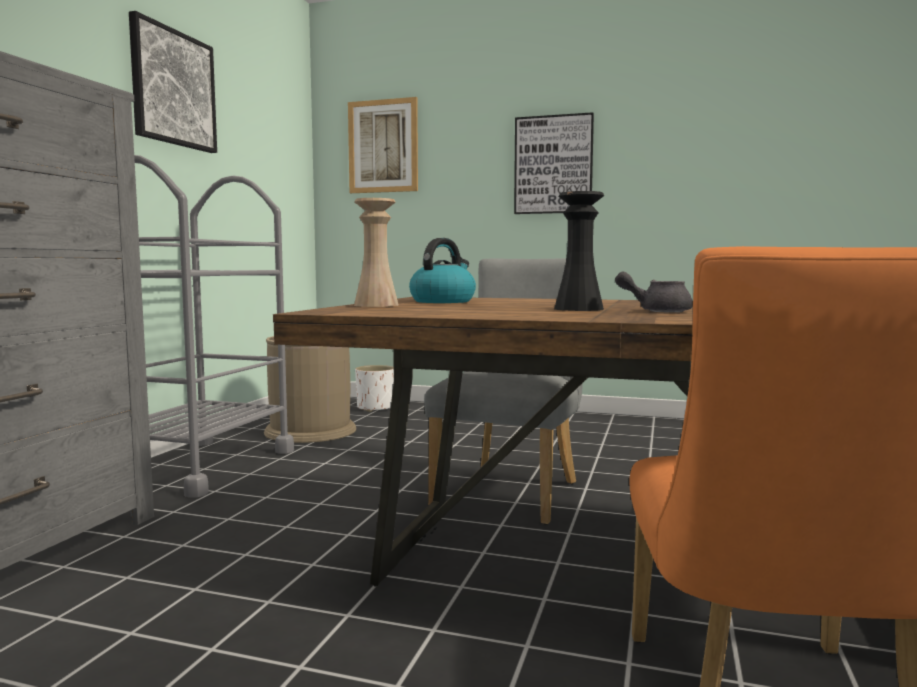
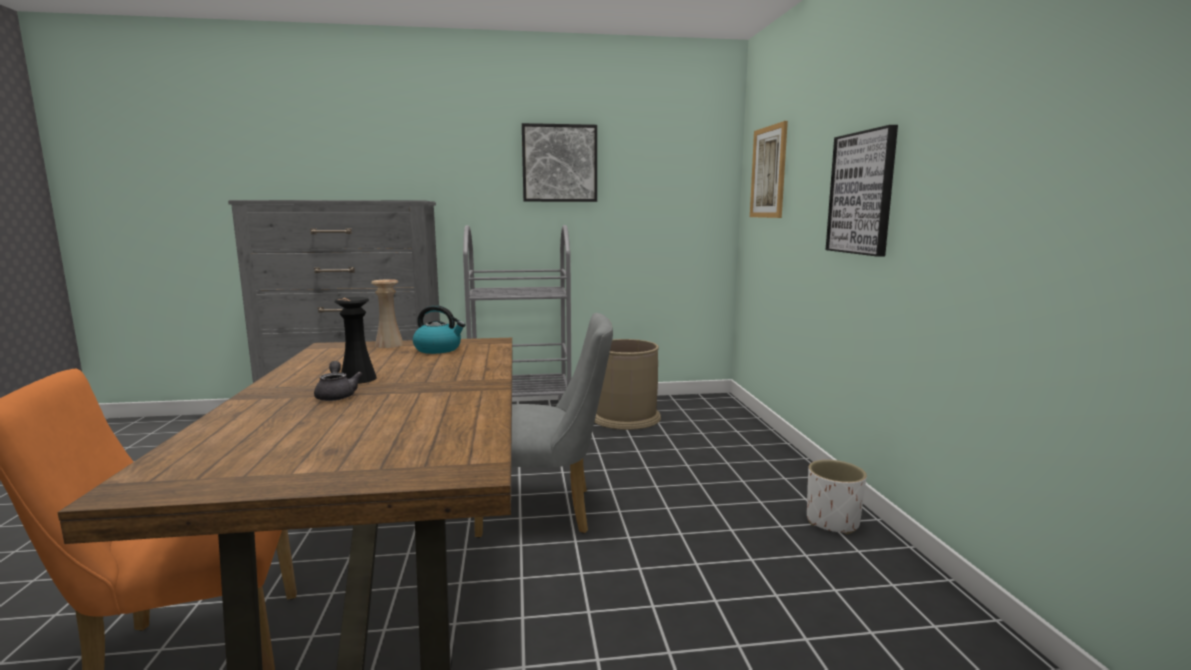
camera: 65 degrees right, 5 degrees up
(375, 408) = (719, 417): white planter -> white planter (832, 522)

